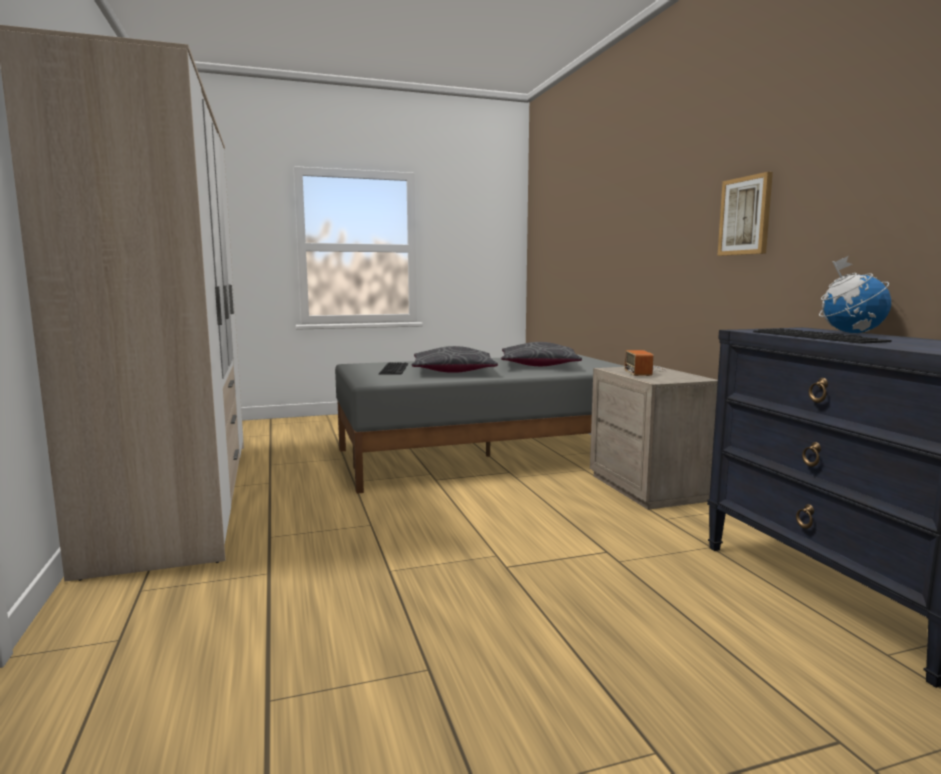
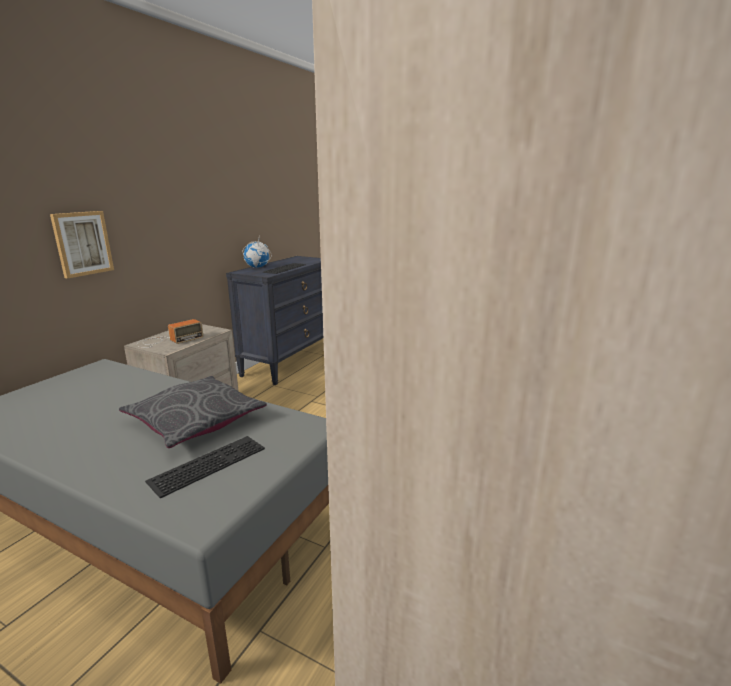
camera: 135 degrees left, 10 degrees up
(539, 365) = (99, 401): grey pillow -> none
(745, 216) = (170, 213): picture -> picture (82, 243)

